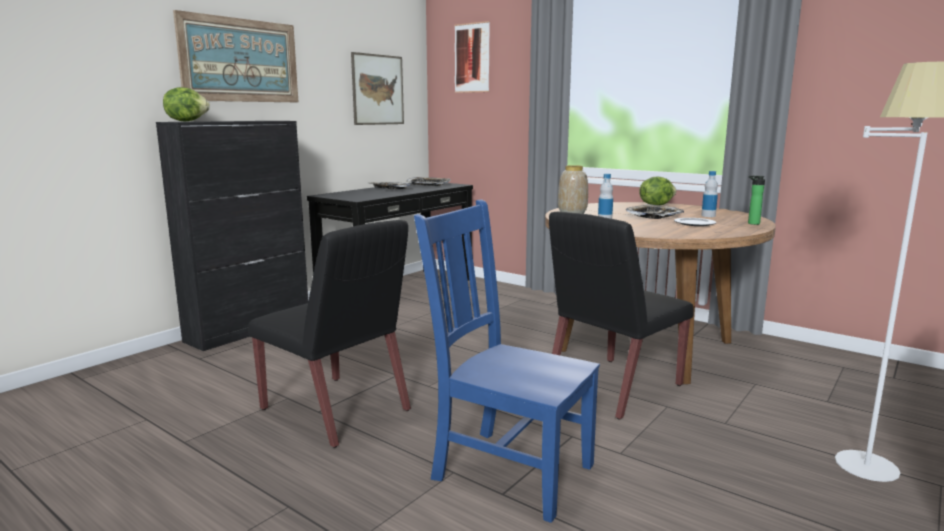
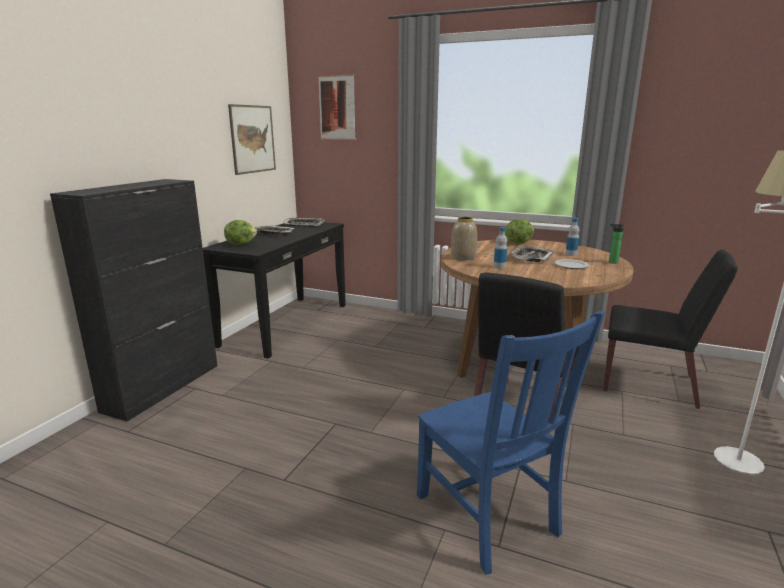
camera: 15 degrees left, 5 degrees up
(187, 121) = (86, 191): lettuce -> lettuce (240, 244)
(240, 60) = (128, 119): picture -> none
(336, 410) = (301, 475): black chair -> black chair (650, 384)
(508, 470) = (489, 517): blue chair -> blue chair turned 135 degrees counterclockwise

